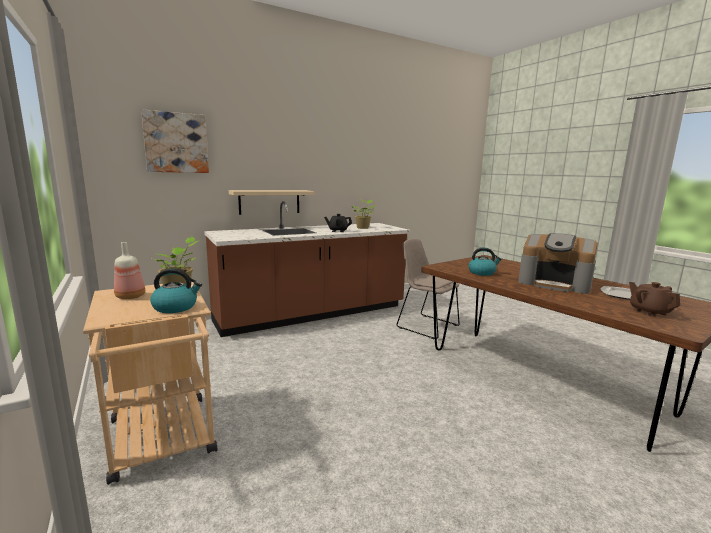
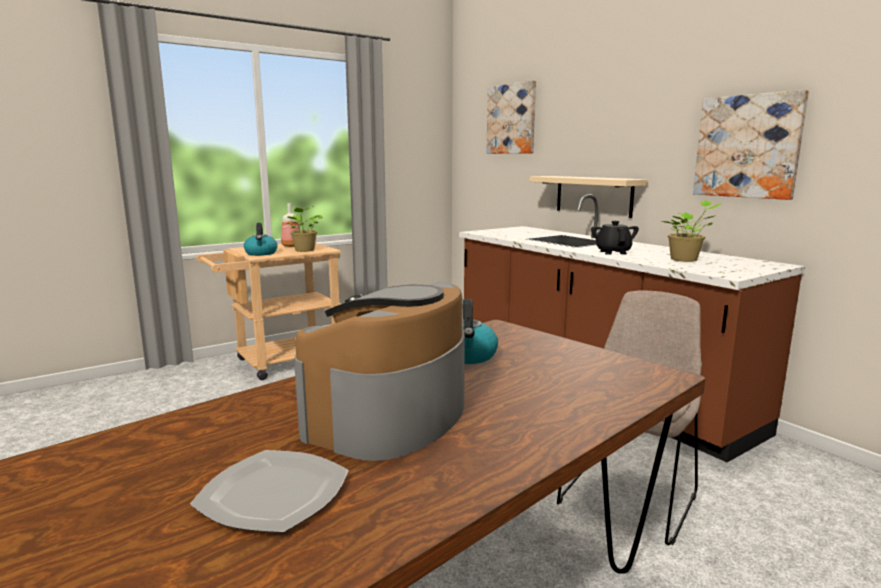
camera: 85 degrees right, 0 degrees up
(354, 173) = (748, 146): none -> picture
(649, 312) = (126, 483): brown teapot -> none

